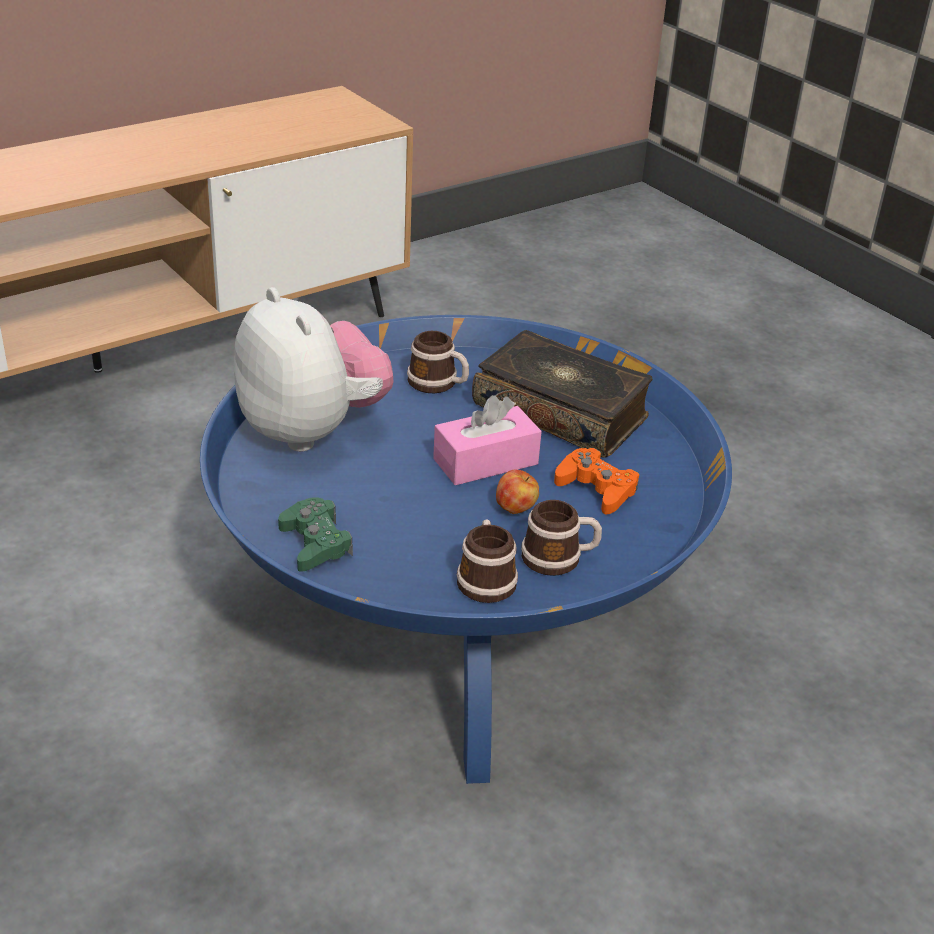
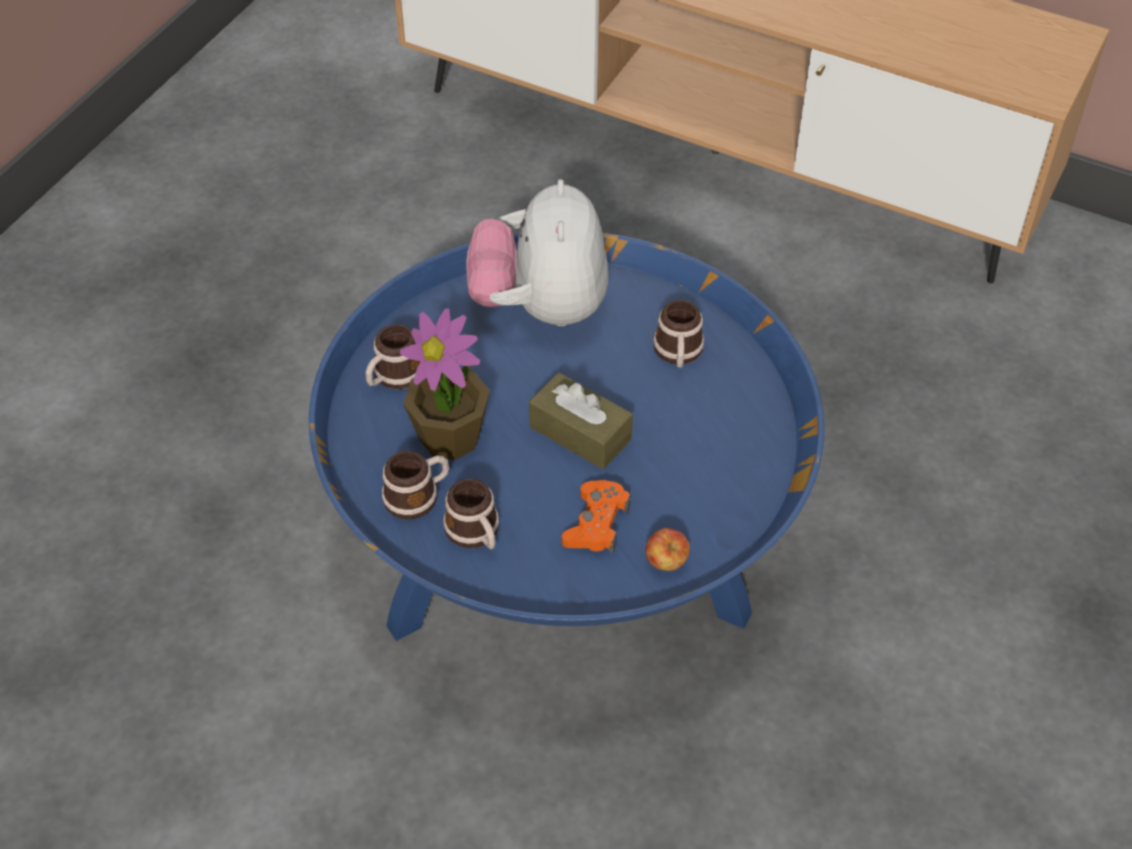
camera: 65 degrees right, 15 degrees up
(312, 430) = (540, 307): plush toy -> plush toy turned 150 degrees clockwise
(315, 543) = (393, 376): green game controller -> mug
(426, 534) = (451, 436): none -> potted plant
(485, 461) = (580, 433): pink tissue box -> brown tissue box
(516, 508) = (526, 479): apple -> apple (666, 562)
(561, 410) = (705, 455): book -> none

